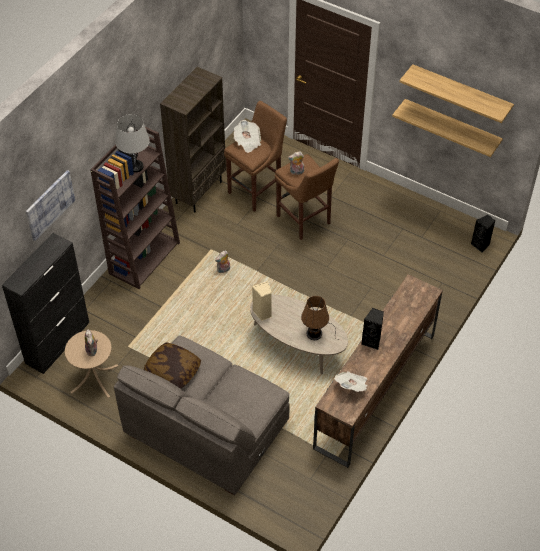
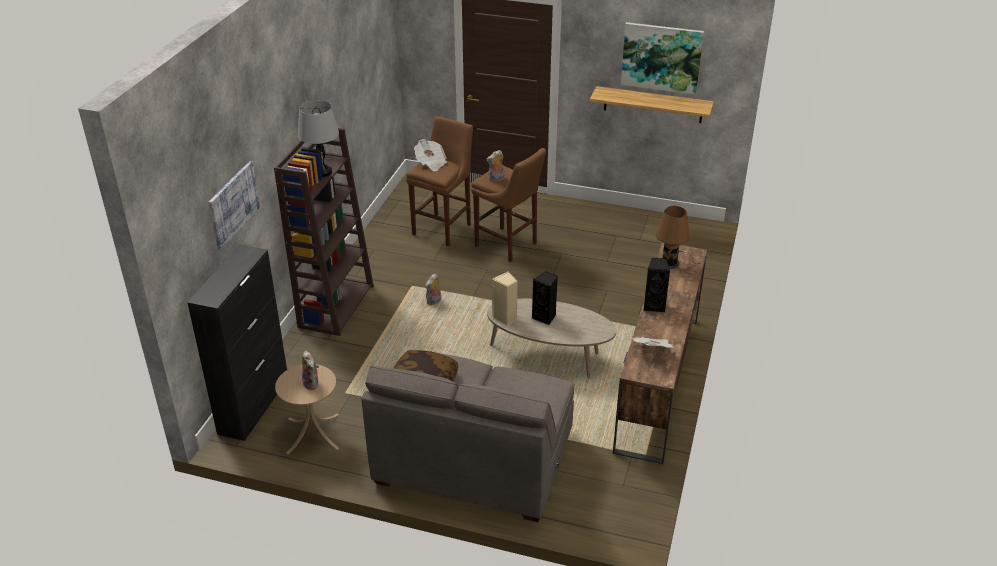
camera: 15 degrees left, 15 degrees down
(198, 192) = (378, 239): brown bookcase -> none
(316, 333) = (575, 326): brown table lamp -> brown table lamp (671, 262)
(460, 92) = (661, 57): shelf -> picture
(481, 245) = (705, 236): black speaker -> black speaker (545, 317)

